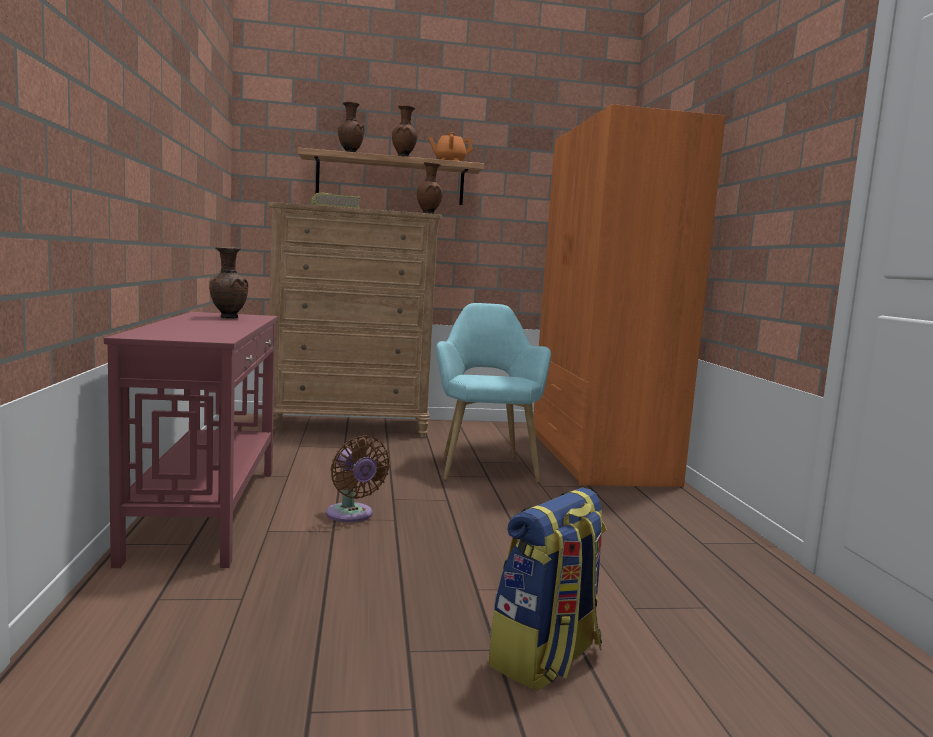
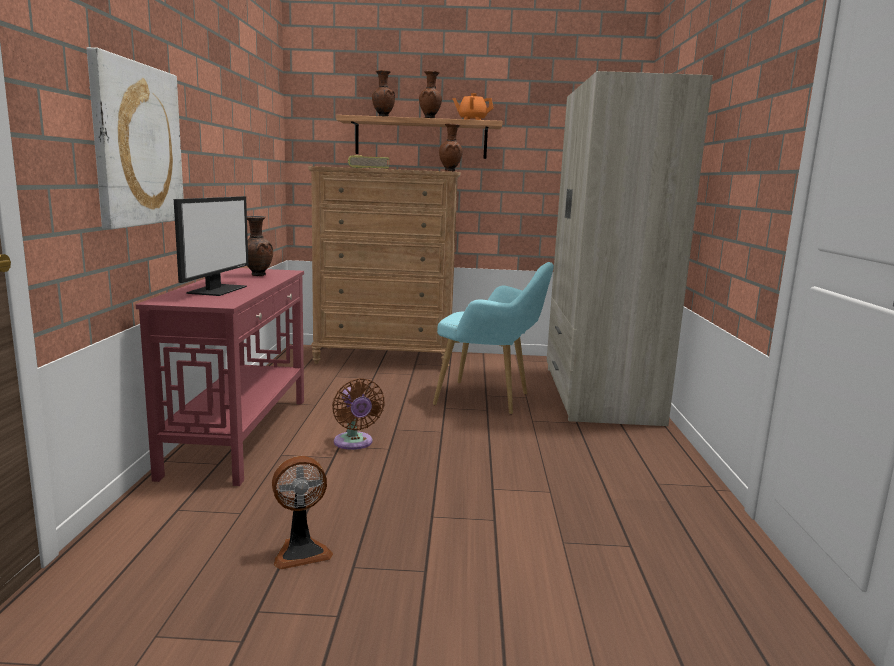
camera: 10 degrees right, 5 degrees up
(107, 144) = (137, 145): none -> picture
(193, 328) = (216, 289): none -> monitor
(337, 638) = (301, 552): none -> fan
(485, 466) = (489, 399): turquoise armchair -> turquoise armchair turned 105 degrees clockwise
(546, 659) = (464, 583): backpack -> none
(598, 458) = (598, 394): orange wardrobe -> beige wardrobe

